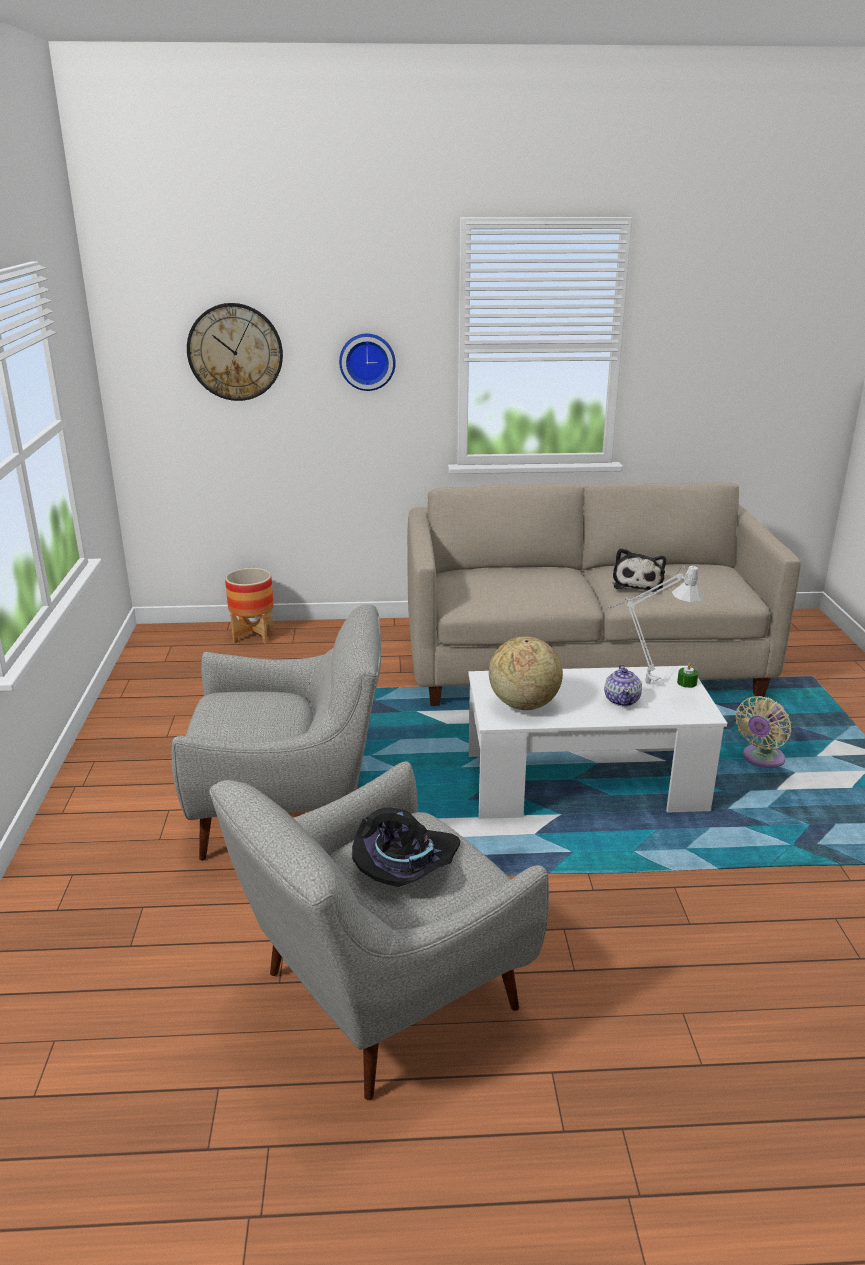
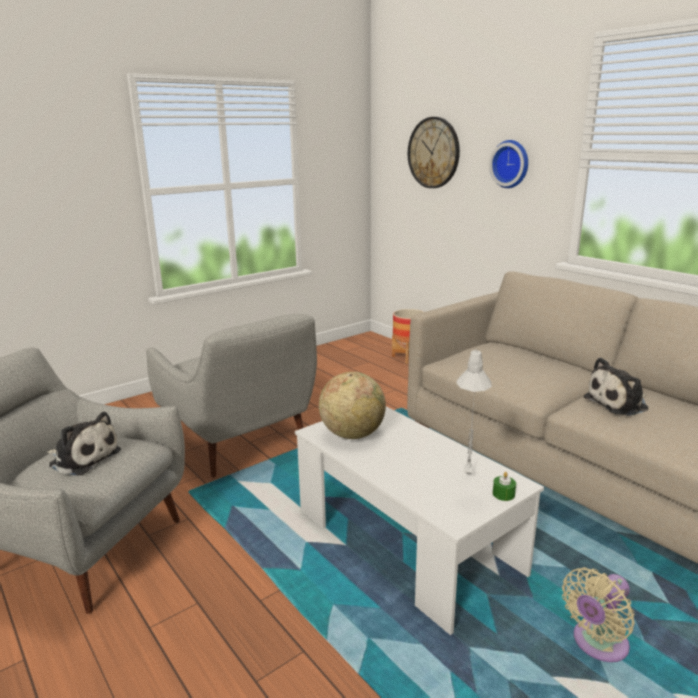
camera: 55 degrees right, 5 degrees down
(405, 865) = (83, 458): black hat -> plush toy
(622, 700) = (419, 471): teapot -> none
(761, 759) = (597, 644): beige fan -> beige fan turned 45 degrees counterclockwise

